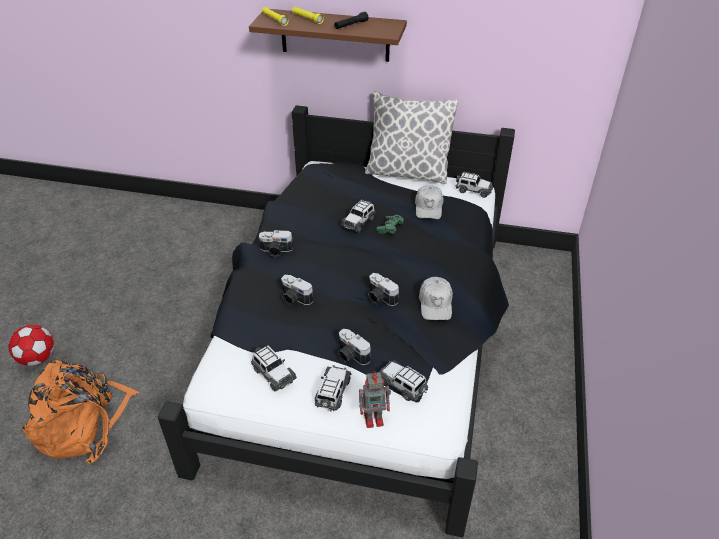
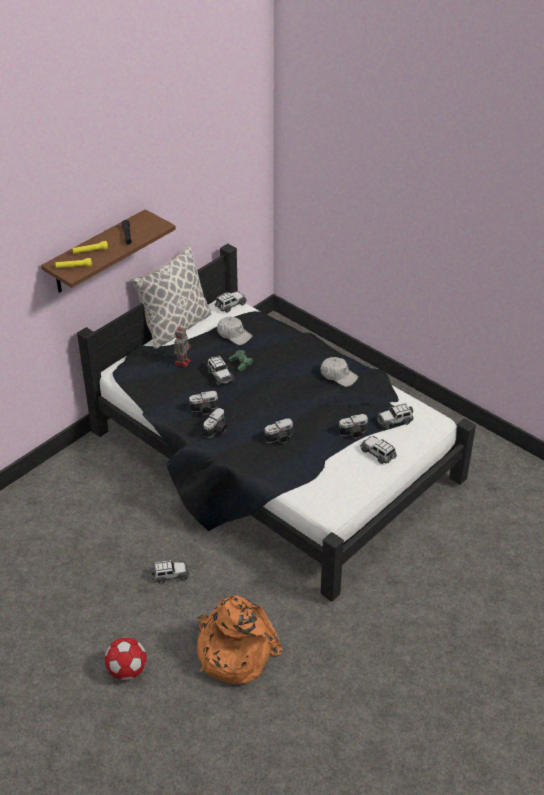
camera: 60 degrees left, 0 degrees up
(273, 374) = (344, 474): toy car -> toy car (170, 575)
(374, 418) = (411, 443): toy robot -> toy robot (182, 361)
(380, 298) = (313, 398): camera -> camera (204, 410)

